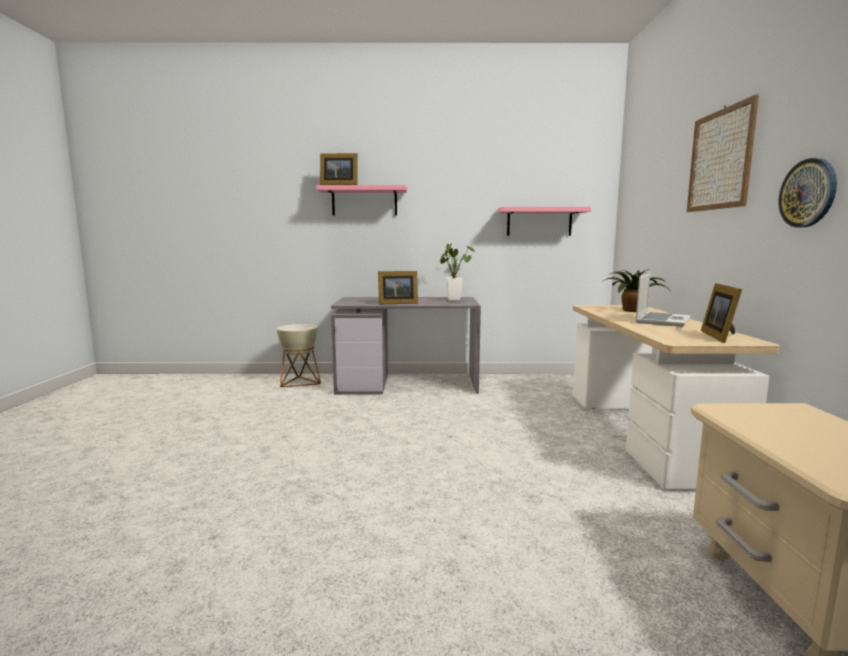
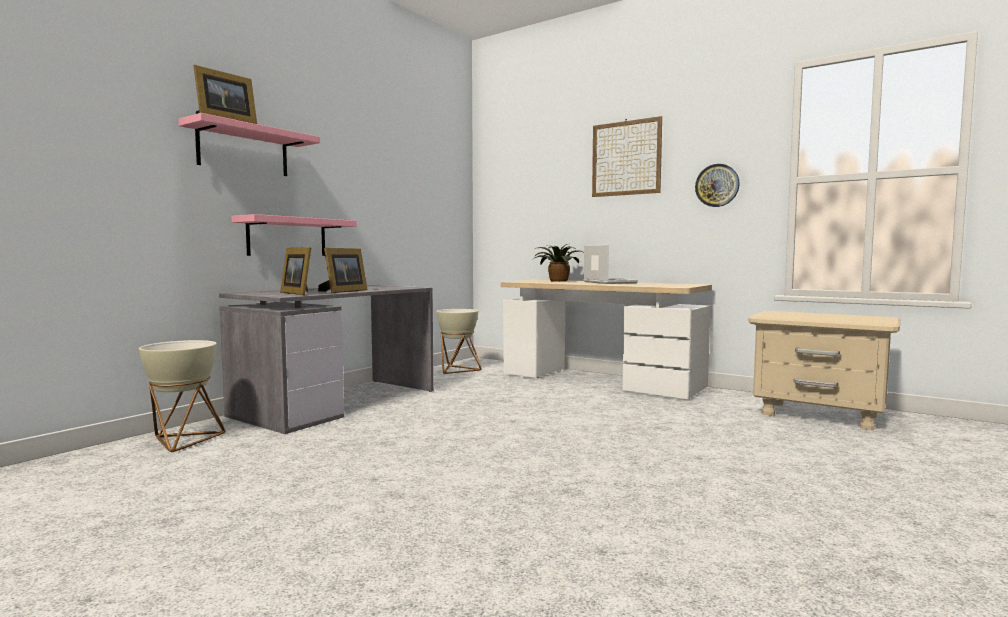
camera: 55 degrees left, 5 degrees down
(453, 299) = (375, 286): potted plant -> none
(539, 222) = (422, 200): pink shelf -> pink shelf (287, 237)
(552, 382) = (458, 370): none -> planter
(720, 336) = (676, 284): picture frame -> picture frame (298, 293)

